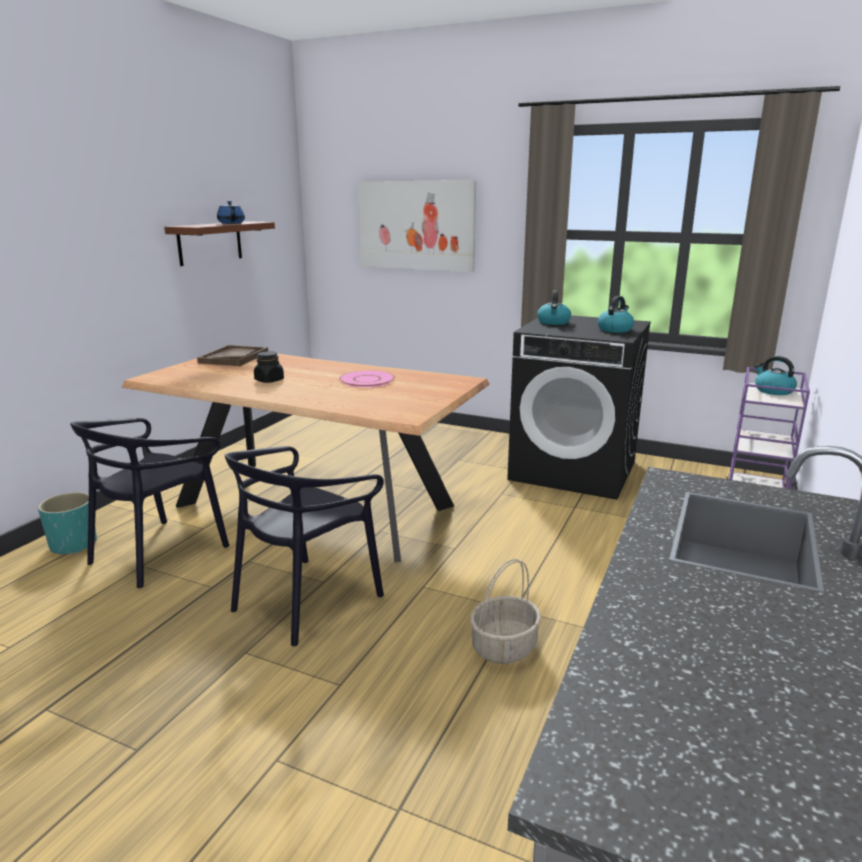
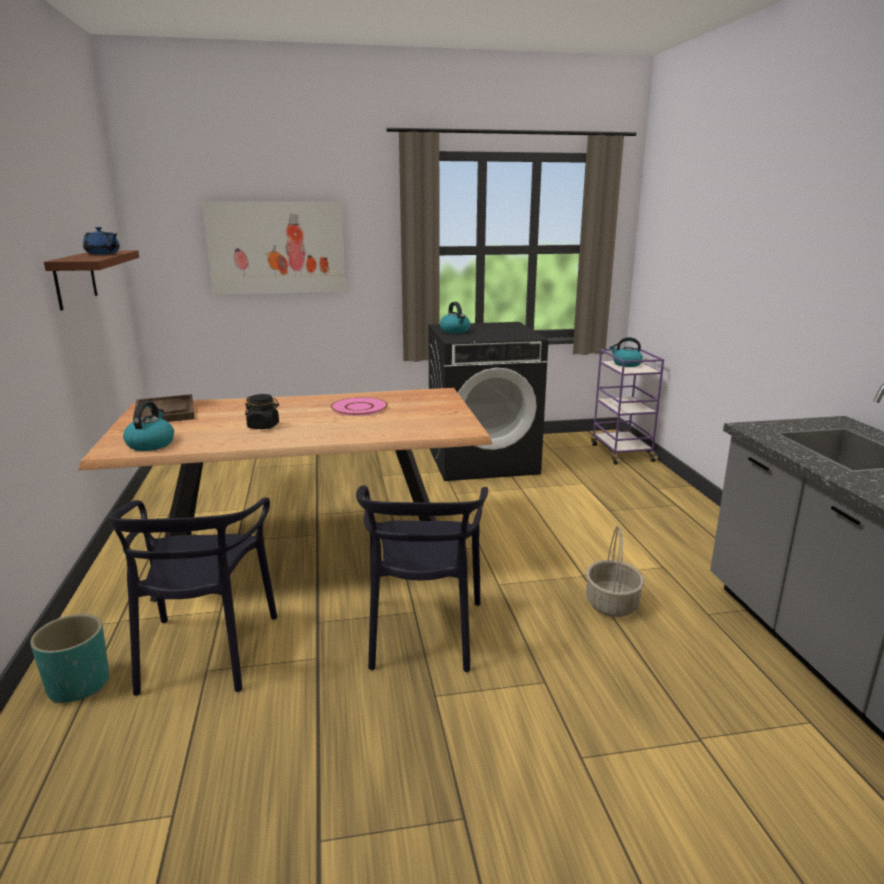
camera: 35 degrees left, 0 degrees up
(615, 329) = (513, 331): kettle -> kettle (151, 444)

